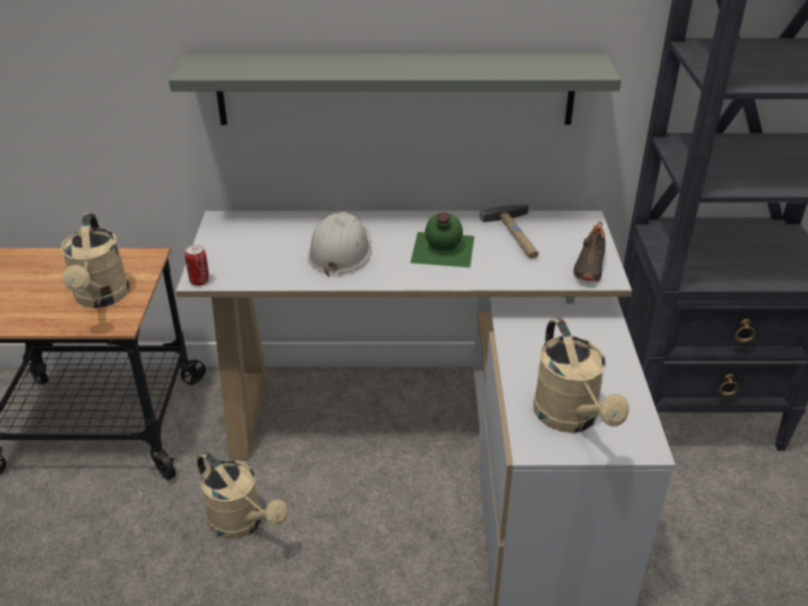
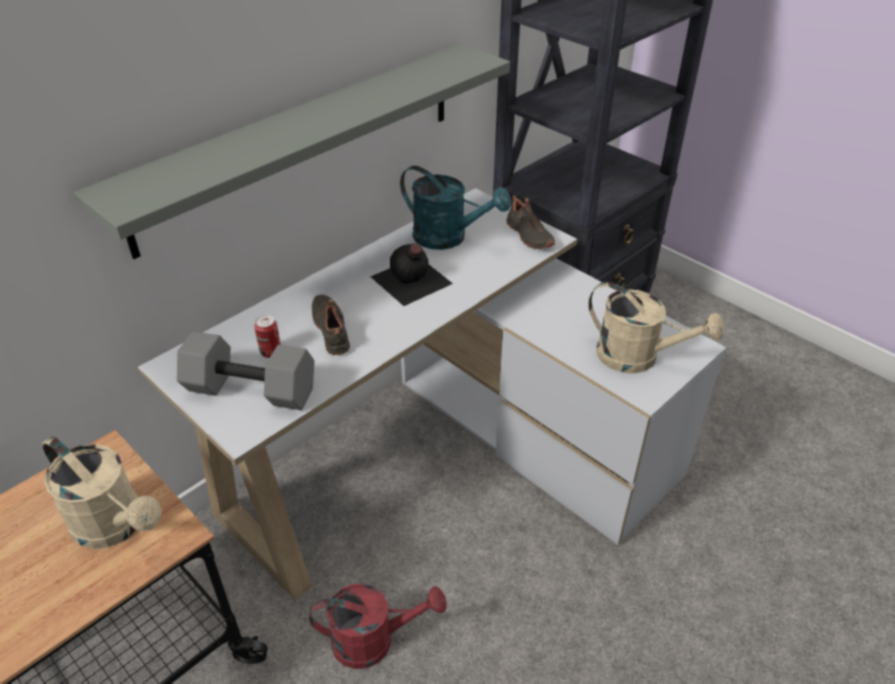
camera: 45 degrees left, 5 degrees up
(199, 281) = (245, 435): can -> can (271, 352)
(242, 258) = (253, 389): none -> grey dumbbell
(243, 523) = (374, 640): beige watering can -> red watering can
(340, 251) = (332, 330): white hard hat -> black shoe
(441, 249) = (411, 281): green bottle -> black bottle
(518, 235) = (448, 238): hammer -> turquoise watering can

